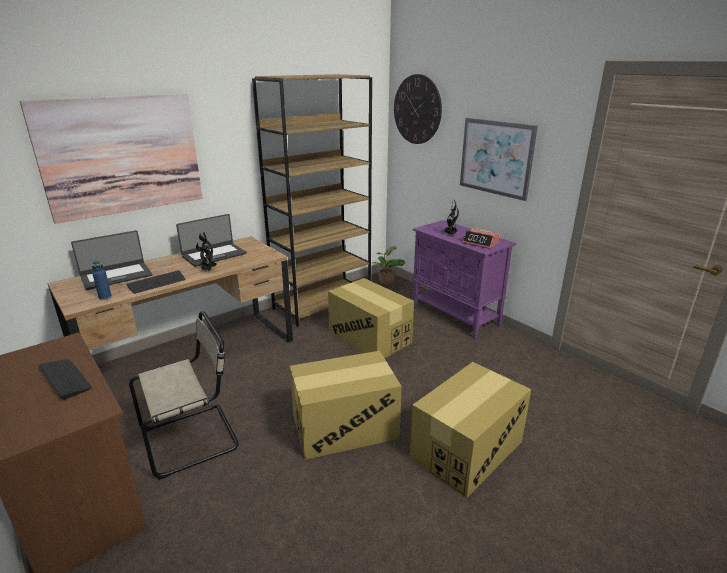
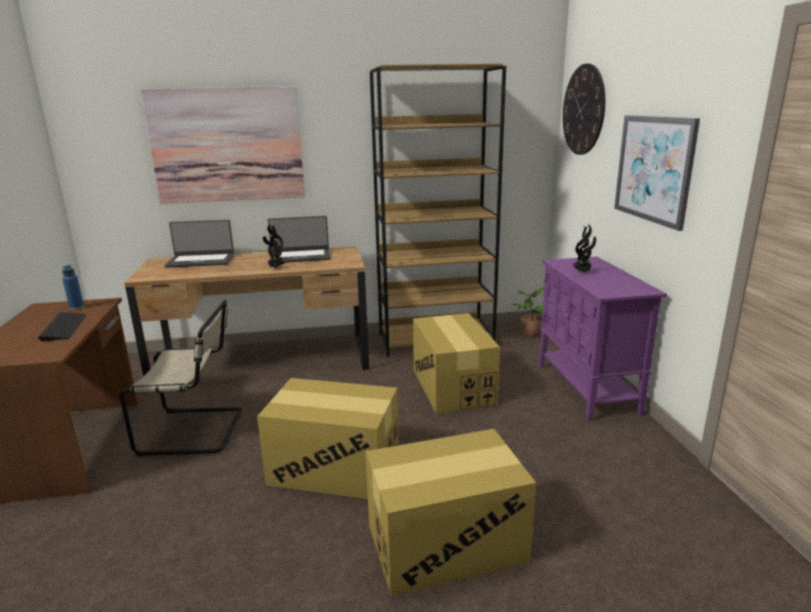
camera: 30 degrees right, 5 degrees down
(105, 297) = (169, 275): blue bottle -> blue bottle (76, 307)
(157, 283) = (221, 271): keyboard -> none
(480, 243) = (611, 286): alarm clock -> none

